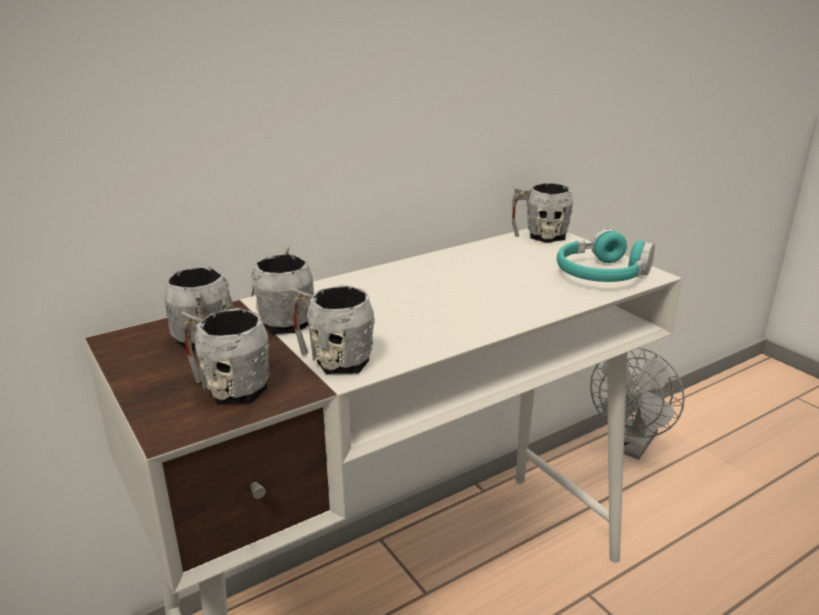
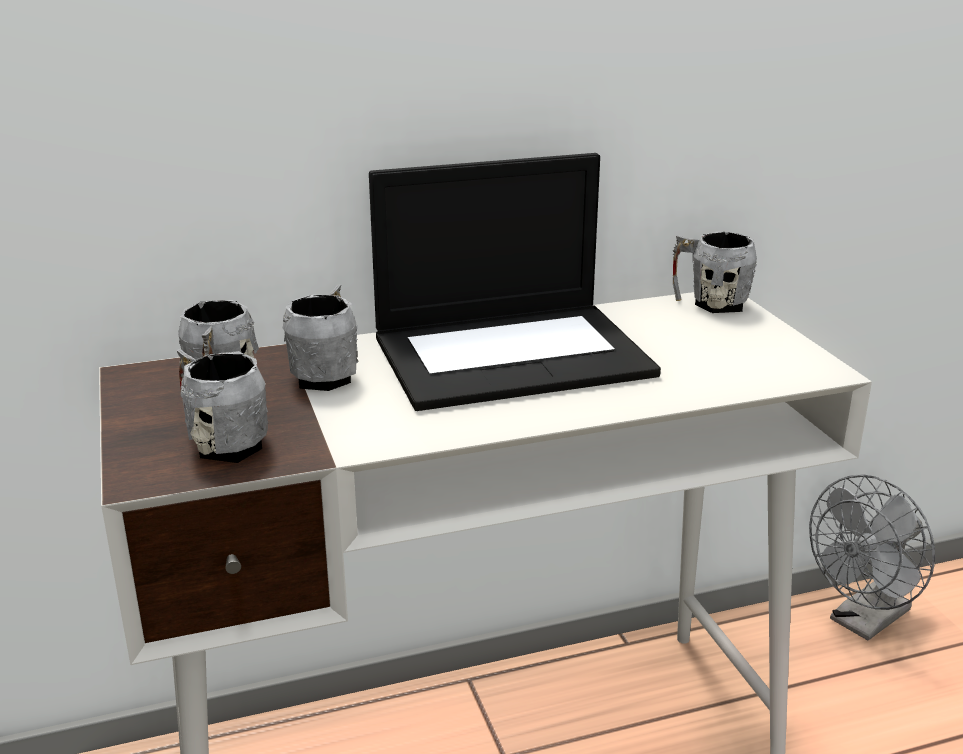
camera: 15 degrees right, 0 degrees up
(333, 360) = (353, 428): grey mug -> none
(424, 287) = (513, 354): none -> laptop
(602, 274) = (760, 363): turquoise headphones -> none

